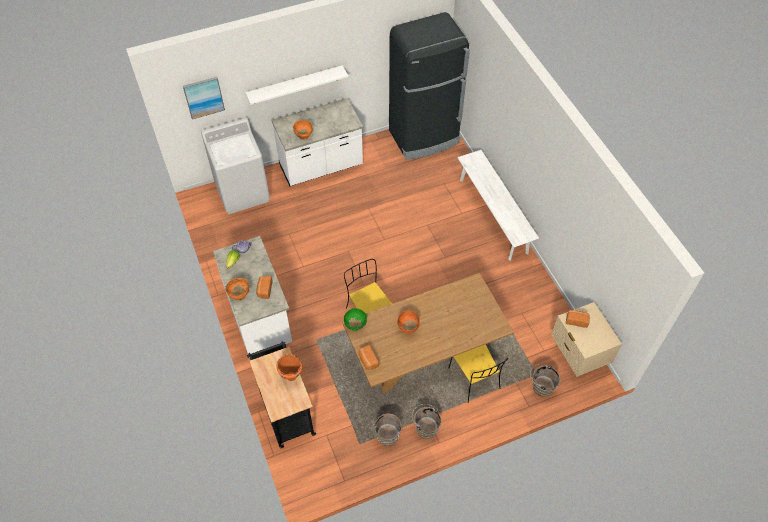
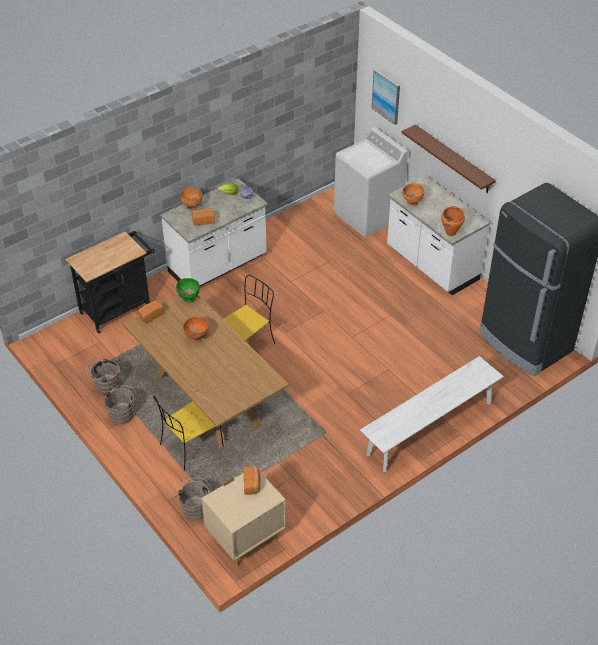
camera: 75 degrees right, 10 degrees down
(291, 376) = (114, 261): orange cooking pot -> orange cooking pot (451, 233)
(295, 85) = (453, 159): white shelf -> brown shelf

